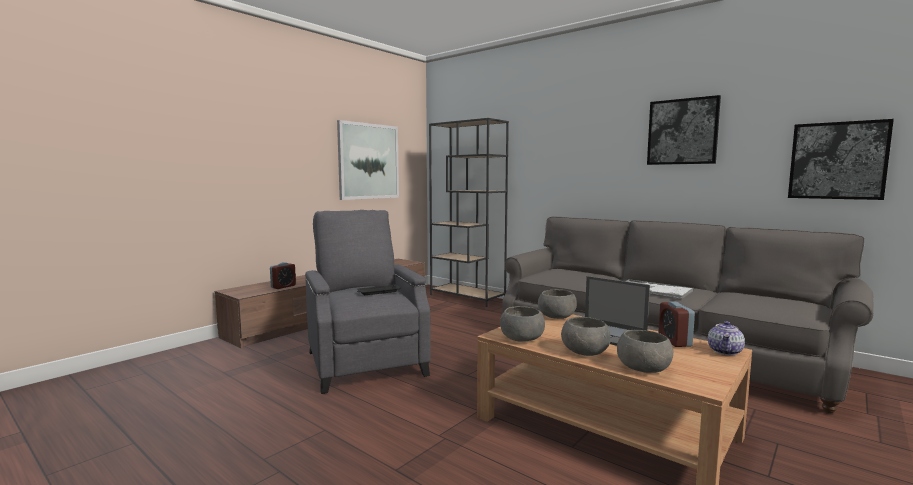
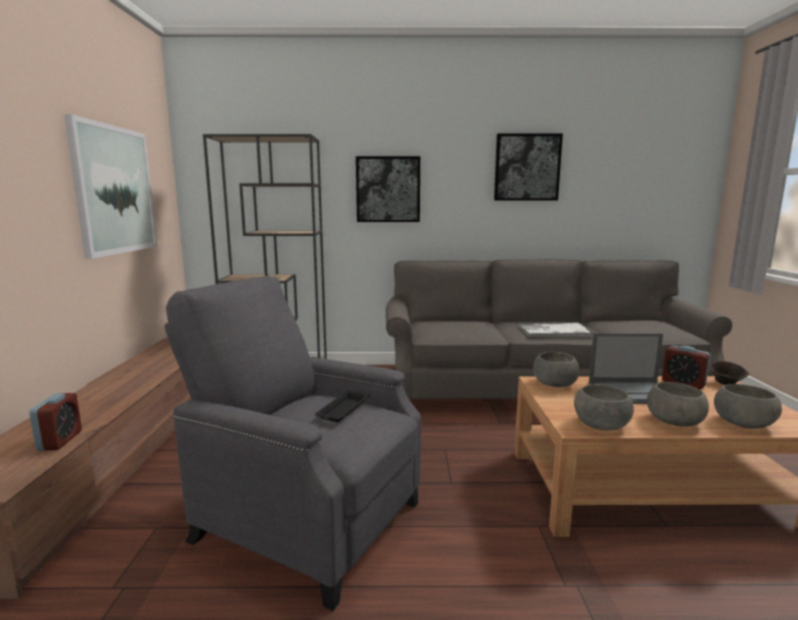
camera: 40 degrees left, 5 degrees up
(725, 351) = (726, 383): teapot -> brown bowl
(837, 160) = (646, 200): picture -> picture (388, 189)

